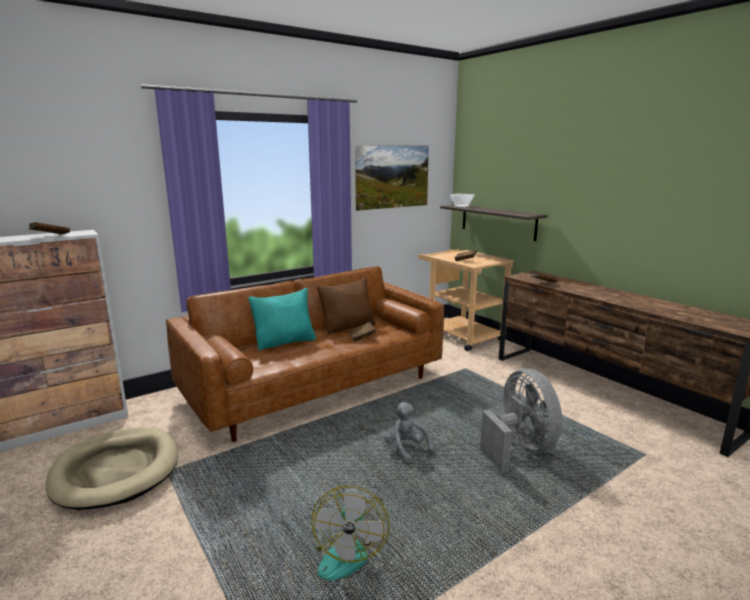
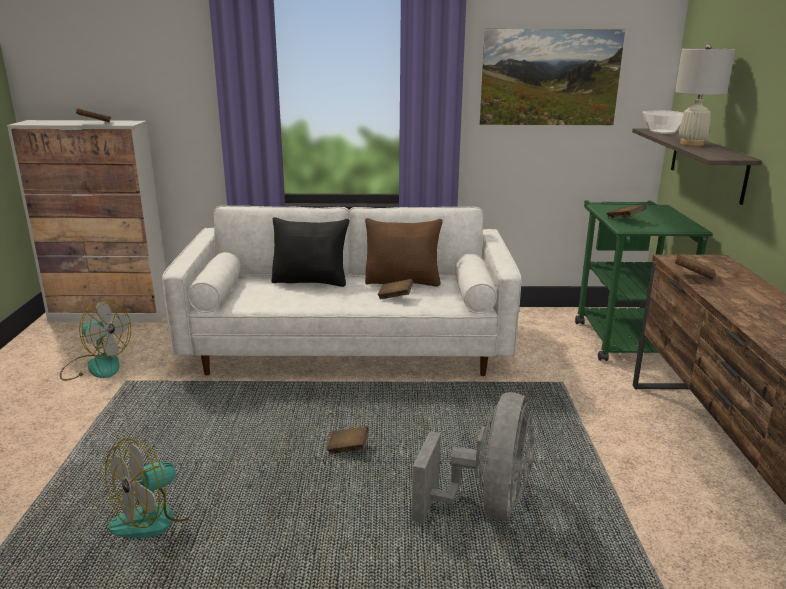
camera: 35 degrees right, 5 degrees up
(116, 471) = (96, 366): beige dog bed -> fan
(285, 342) = (311, 281): turquoise pillow -> black pillow
(314, 386) = (348, 346): brown sofa -> white sofa
(406, 449) = (348, 449): grey plush toy -> brown book
(460, 335) = (622, 336): beige cart -> green cart
(494, 210) = (691, 143): none -> white table lamp

